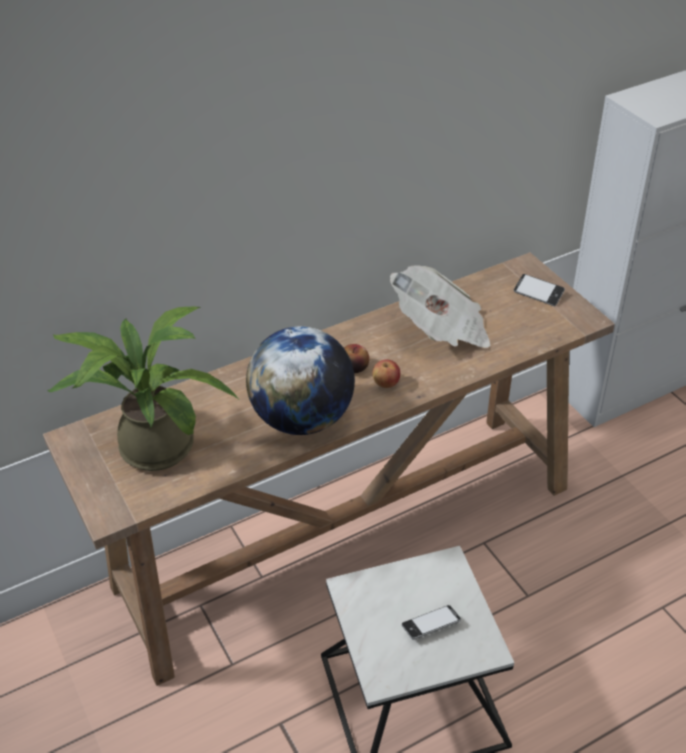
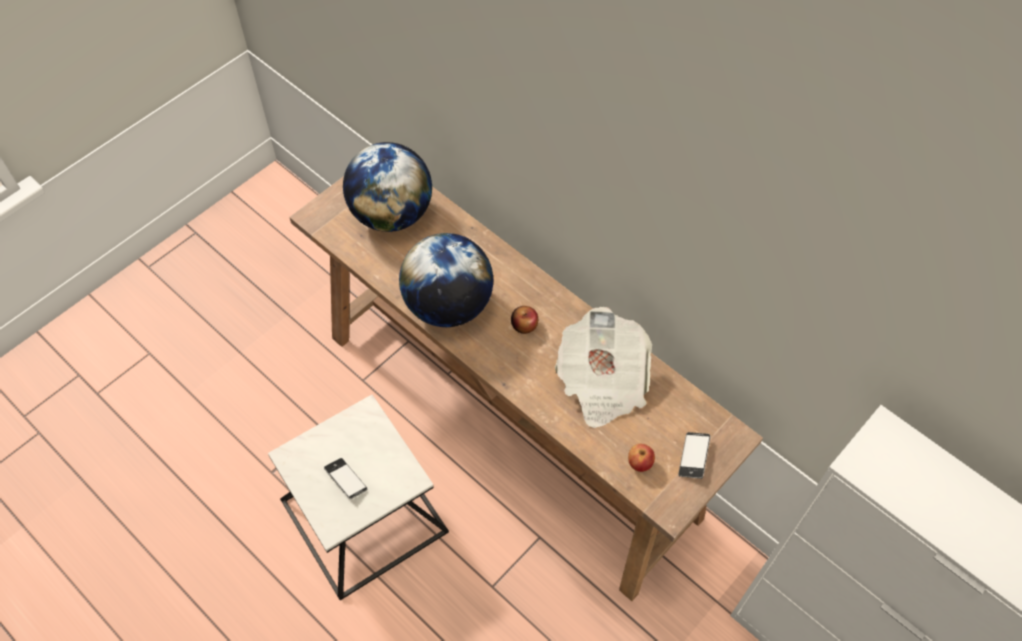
camera: 70 degrees right, 15 degrees up
(150, 442) = (391, 214): potted plant -> globe
(386, 383) = (511, 355): apple -> apple (639, 463)

